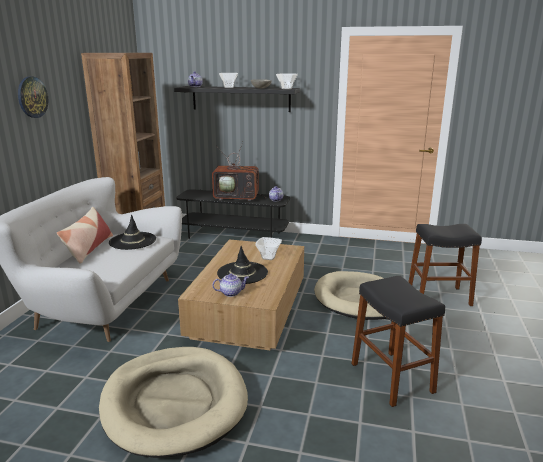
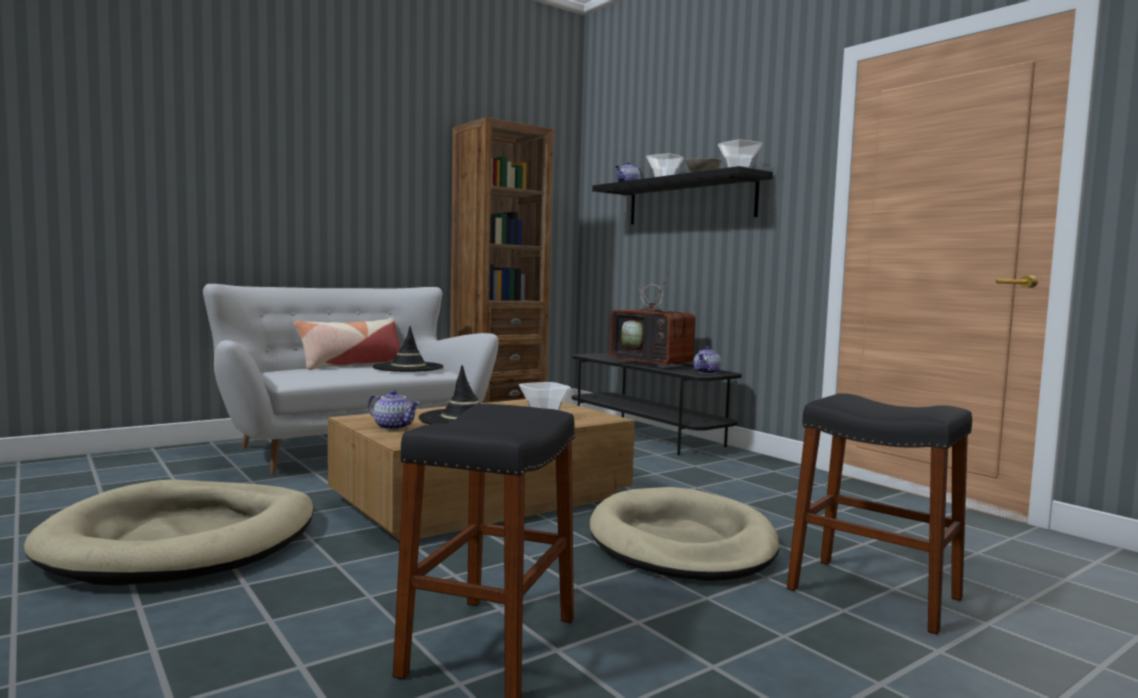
camera: 40 degrees right, 15 degrees down
(32, 97) = (350, 165): wall clock -> none

